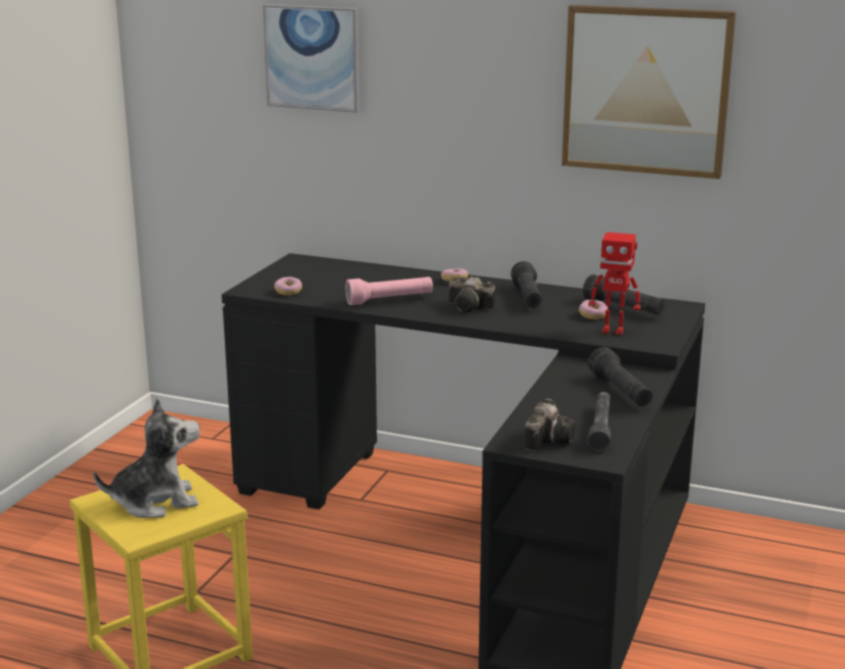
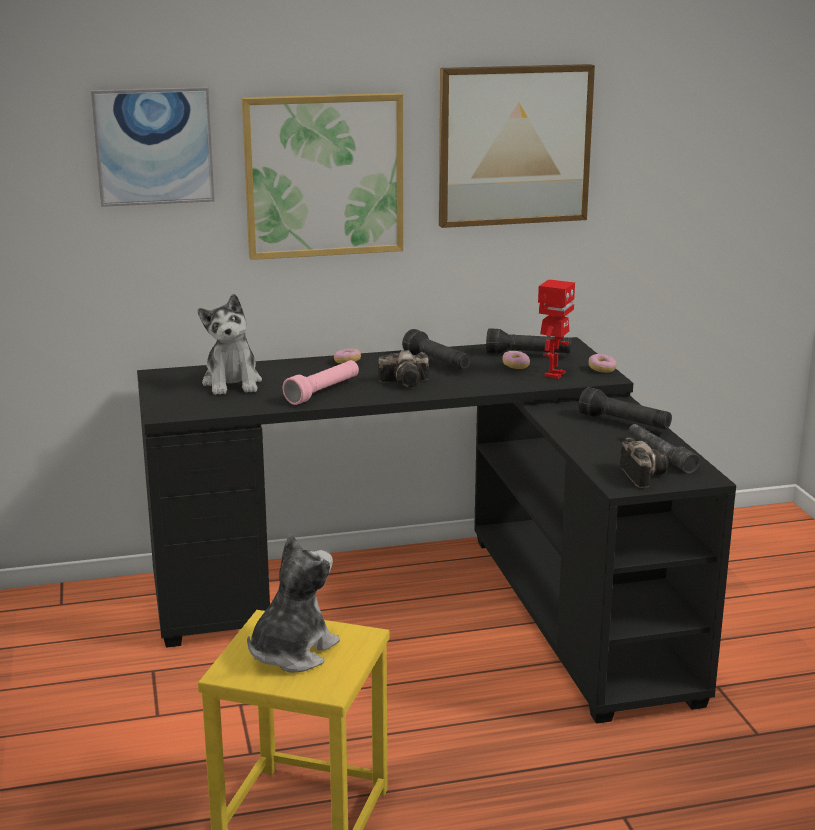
camera: 35 degrees left, 0 degrees up
(288, 292) = (211, 406): donut -> donut (602, 369)
(336, 278) = (232, 383): none -> plush toy
(456, 100) = (324, 175): none -> picture
(613, 331) = (553, 374): toy robot -> toy robot turned 45 degrees counterclockwise

